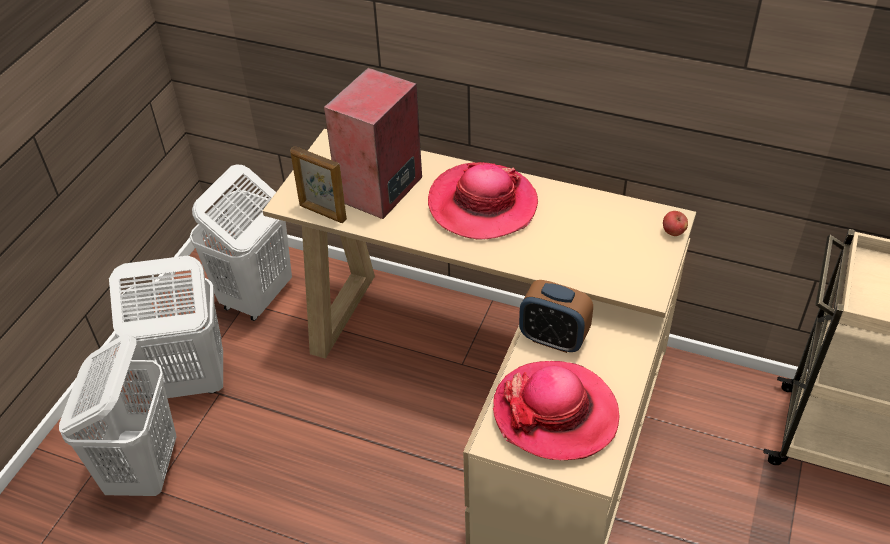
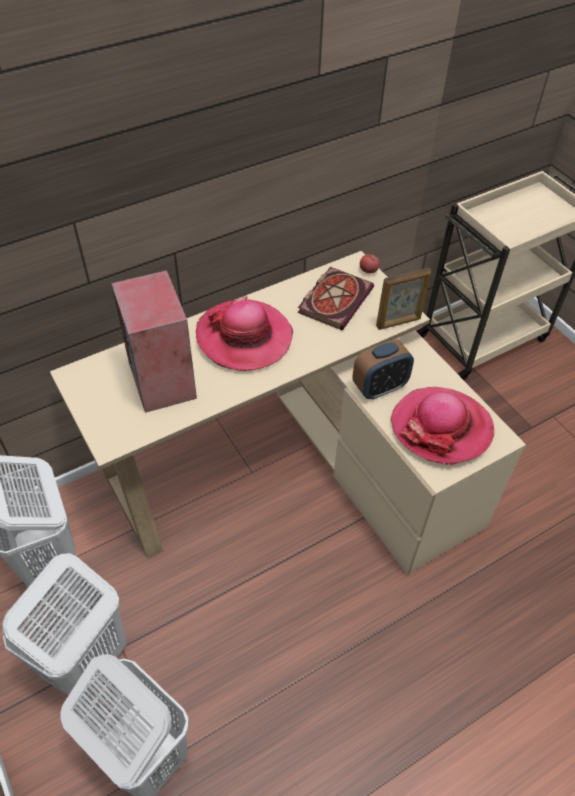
camera: 55 degrees left, 5 degrees up
(322, 213) = (148, 429): picture frame -> picture frame (399, 323)
(603, 232) = (335, 299): none -> book

